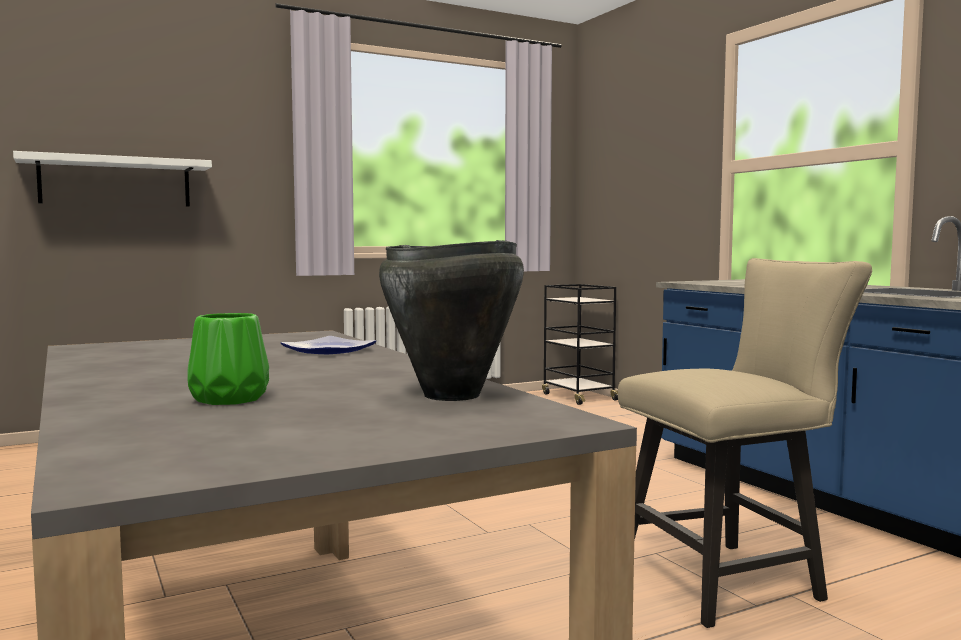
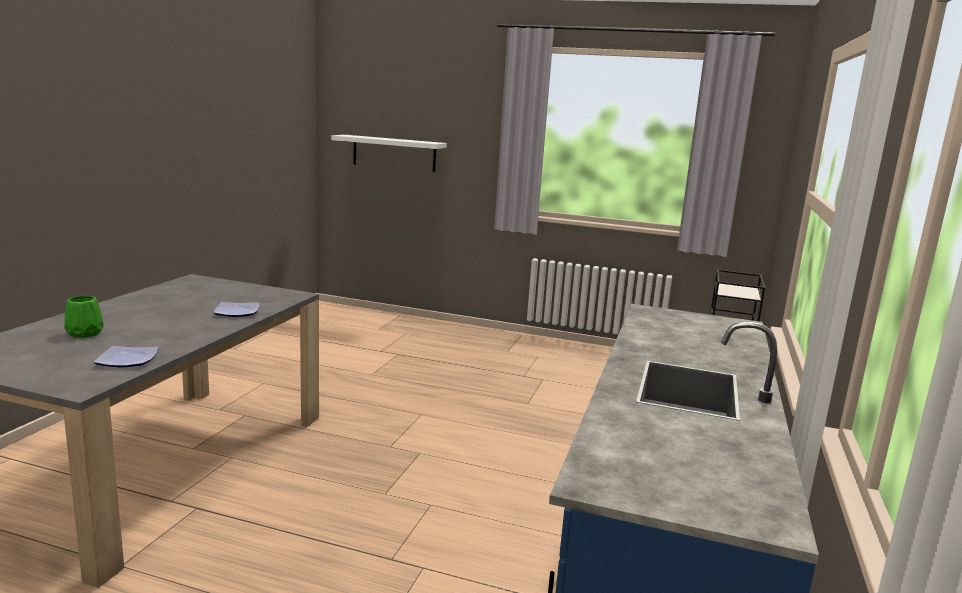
camera: 45 degrees right, 10 degrees up
(451, 395) = (126, 360): black cooking pot -> plate
(731, 578) = (422, 540): beige chair -> none

